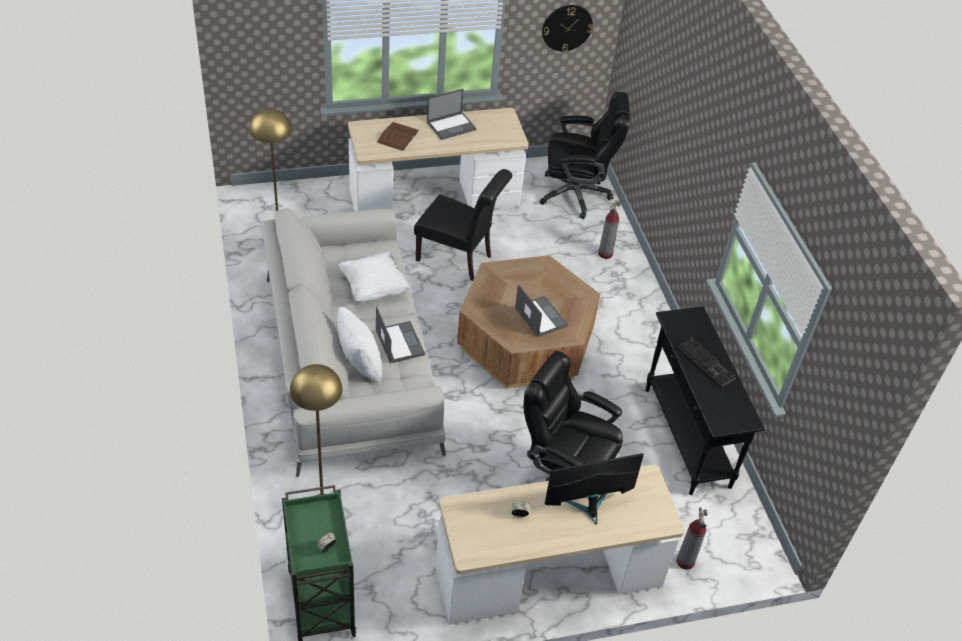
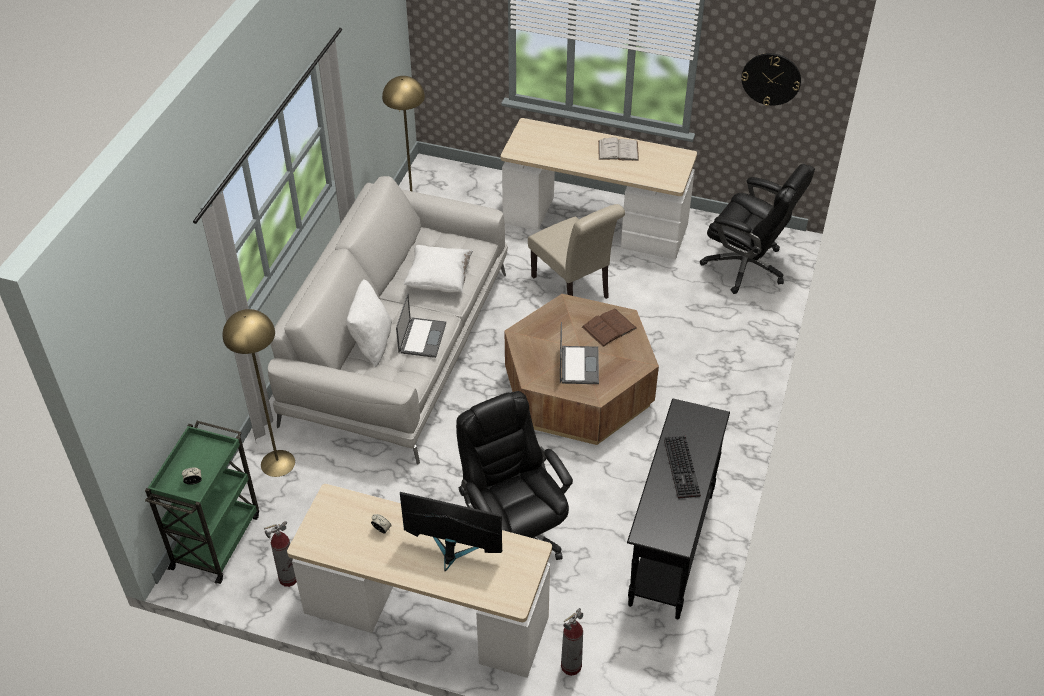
camera: 35 degrees right, 0 degrees up
(398, 136) = (556, 145): brown book -> brown book (609, 327)
(451, 125) = (618, 150): laptop -> white book
(458, 259) = (573, 289): black chair -> beige chair
(605, 254) = (730, 336): fire extinguisher -> fire extinguisher (289, 578)

